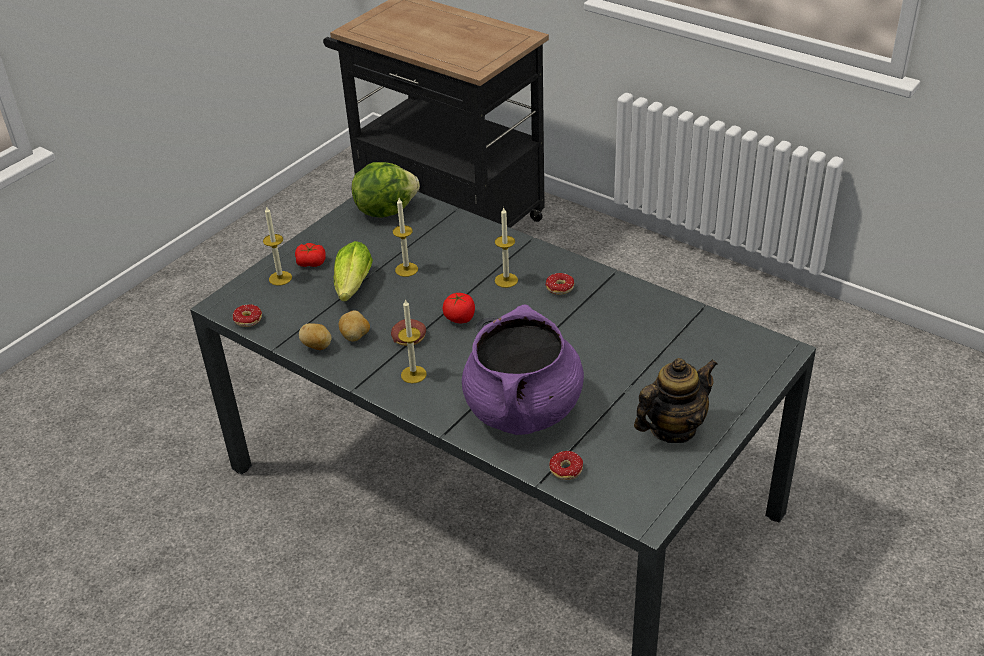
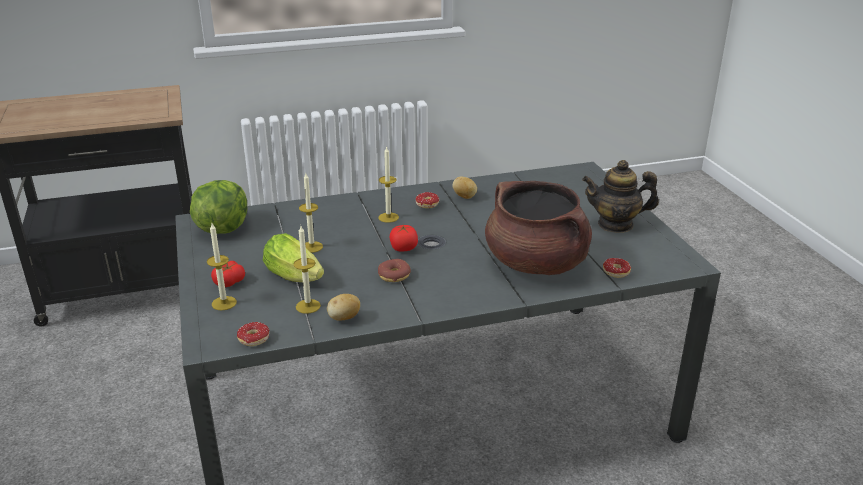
camera: 55 degrees left, 10 degrees down
(355, 336) = (358, 297): potato -> potato (465, 197)
(413, 374) = (440, 289): candle -> candle (308, 306)
(523, 410) = (536, 263): purple cooking pot -> brown cooking pot
(672, 428) = (615, 224): teapot -> teapot turned 90 degrees counterclockwise

